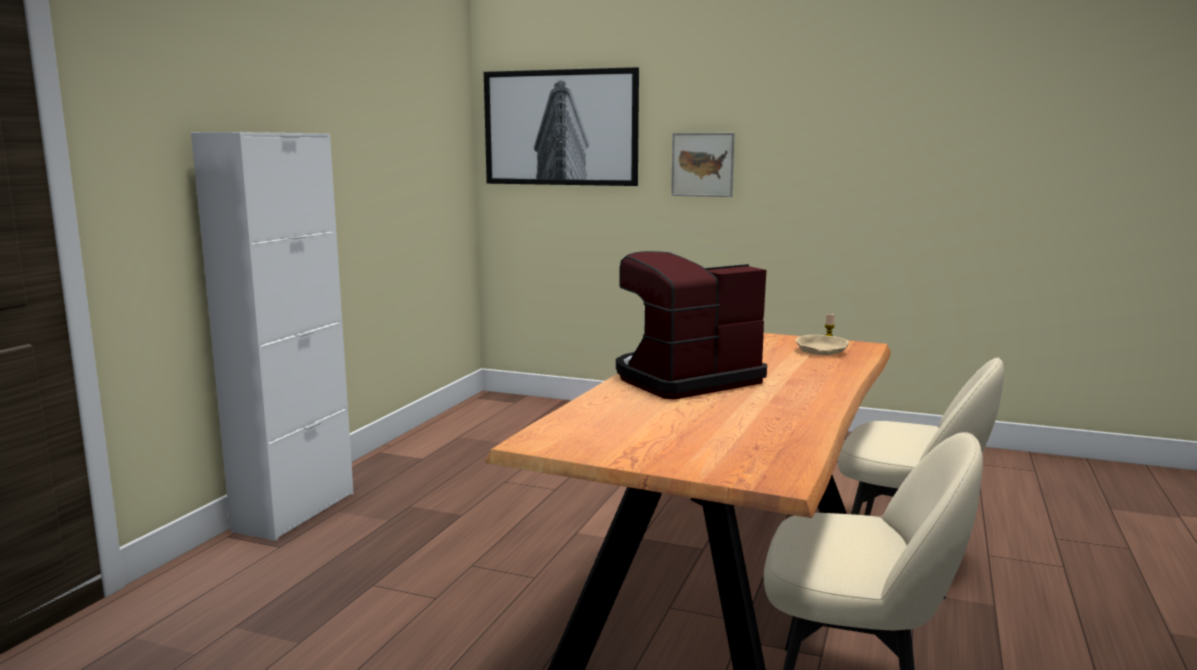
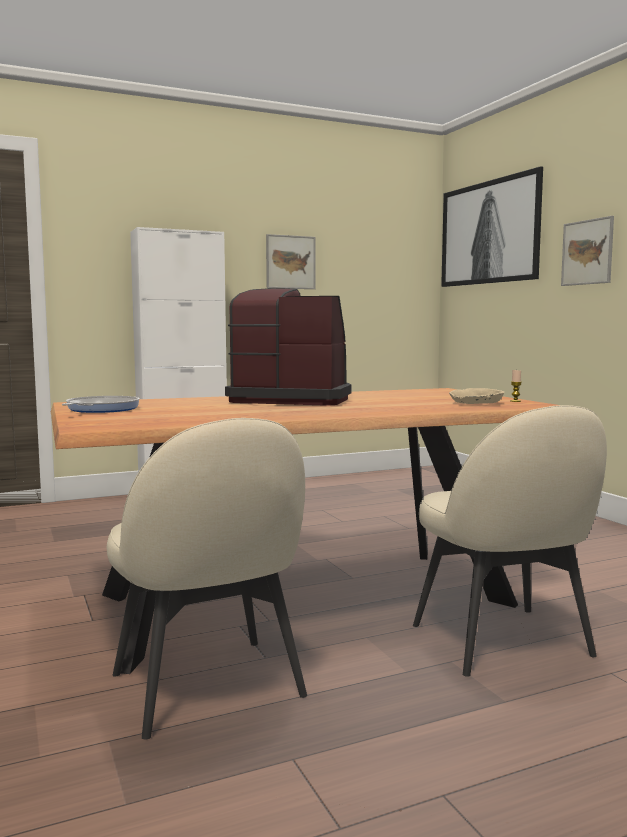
camera: 45 degrees right, 5 degrees down
(358, 164) = (290, 262): none -> picture
(624, 447) = (100, 409): none -> frying pan

